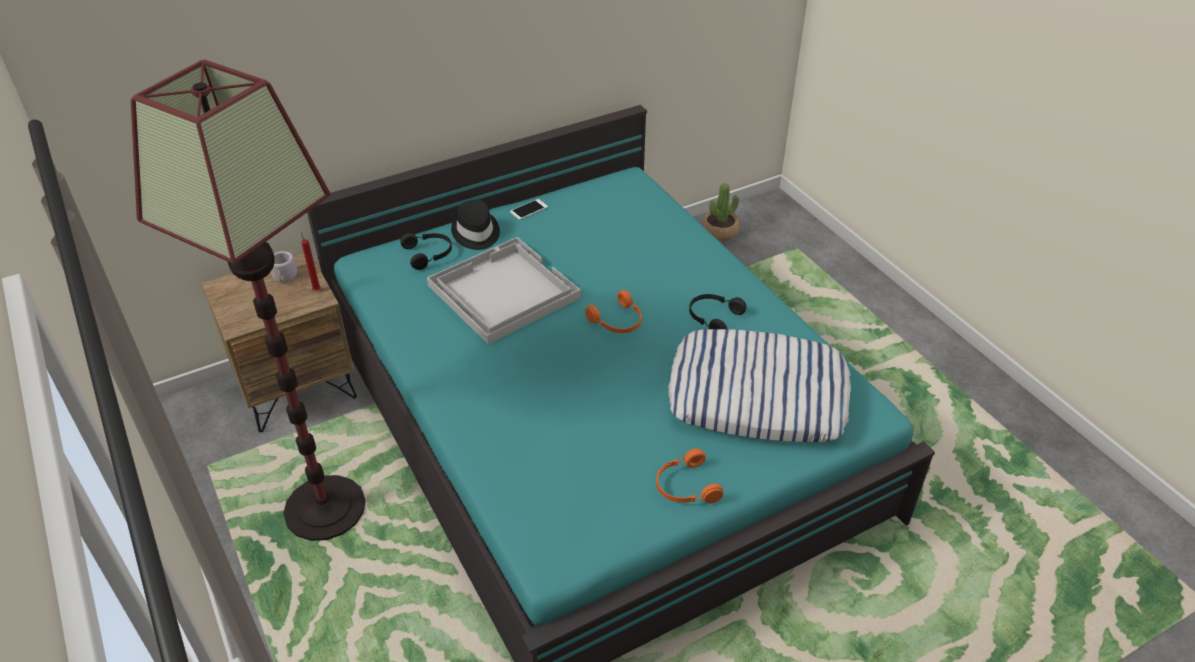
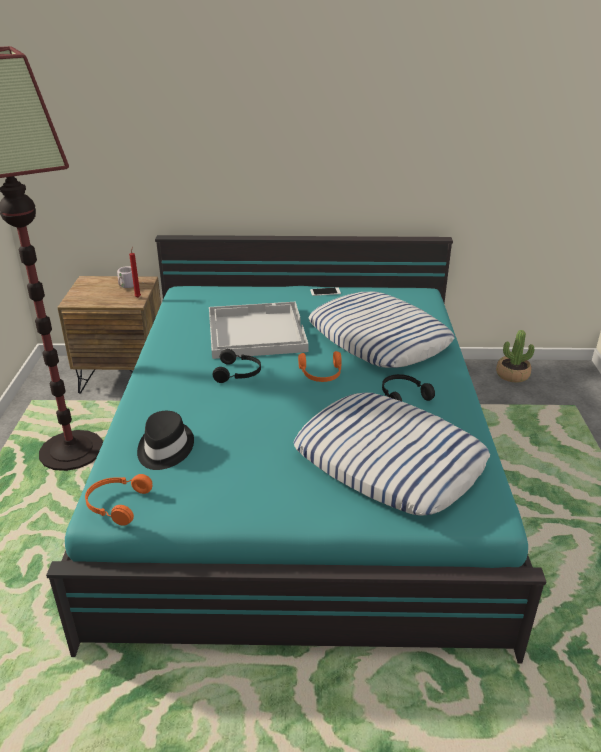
camera: 30 degrees right, 10 degrees down
(429, 254) = (229, 298): black headphones -> black headphones (238, 373)
(475, 233) = (273, 295): black hat -> black hat (164, 448)
(634, 255) = (378, 338): none -> pillow
(685, 486) = (260, 502): orange headphones -> orange headphones (116, 504)

